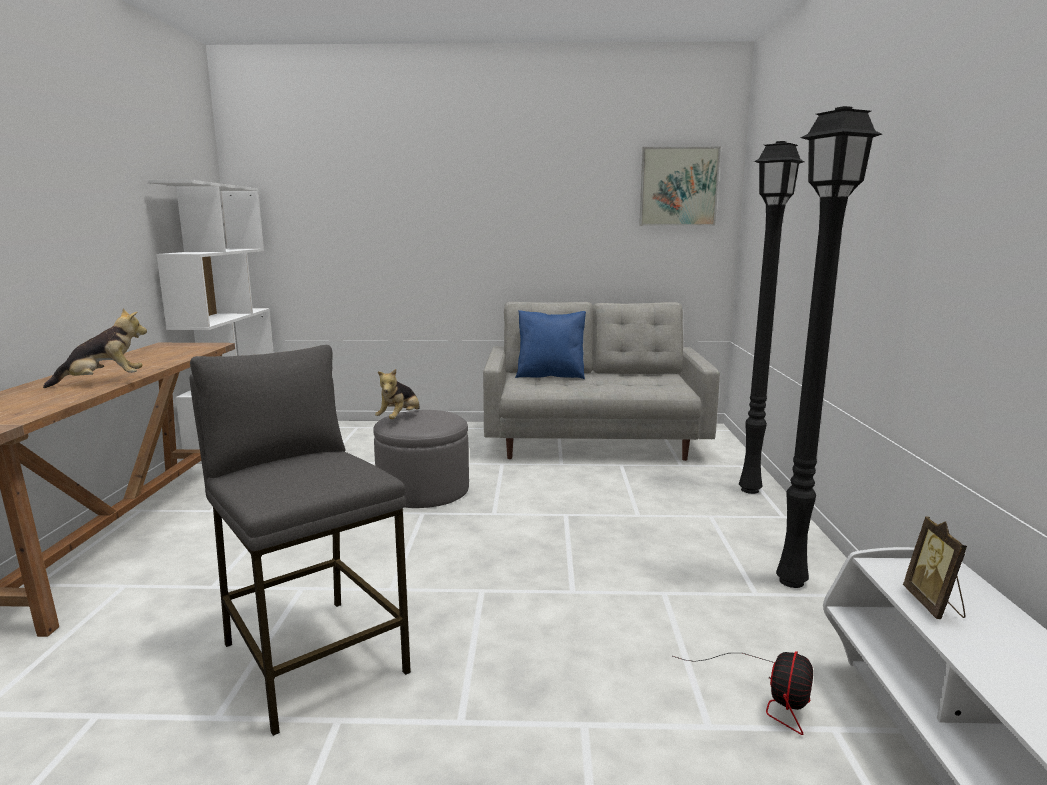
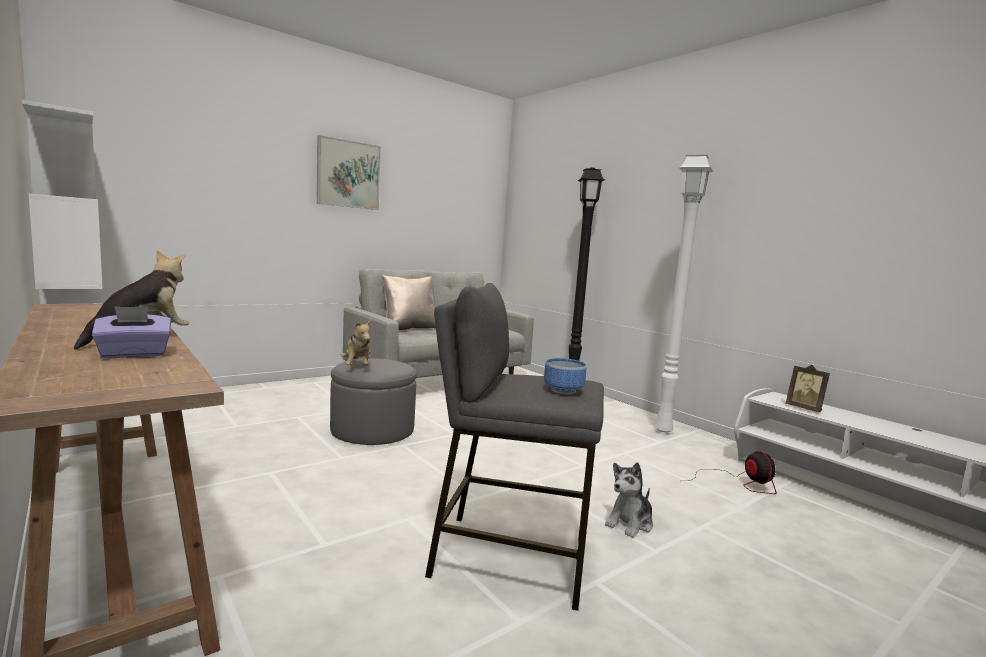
camera: 40 degrees left, 5 degrees down
(56, 396) = (134, 354): none -> purple tissue box
(297, 483) = (565, 391): none -> bowl
(493, 679) = (630, 523): none -> plush toy
(550, 376) = (408, 328): blue pillow -> beige pillow
(678, 187) = (471, 189): picture -> picture (348, 174)
(794, 582) = (664, 432): black floor lamp -> white floor lamp

